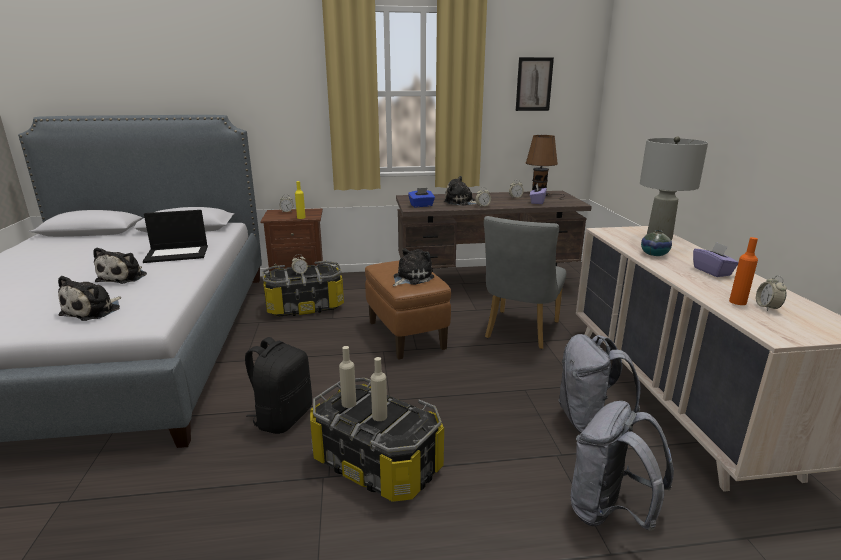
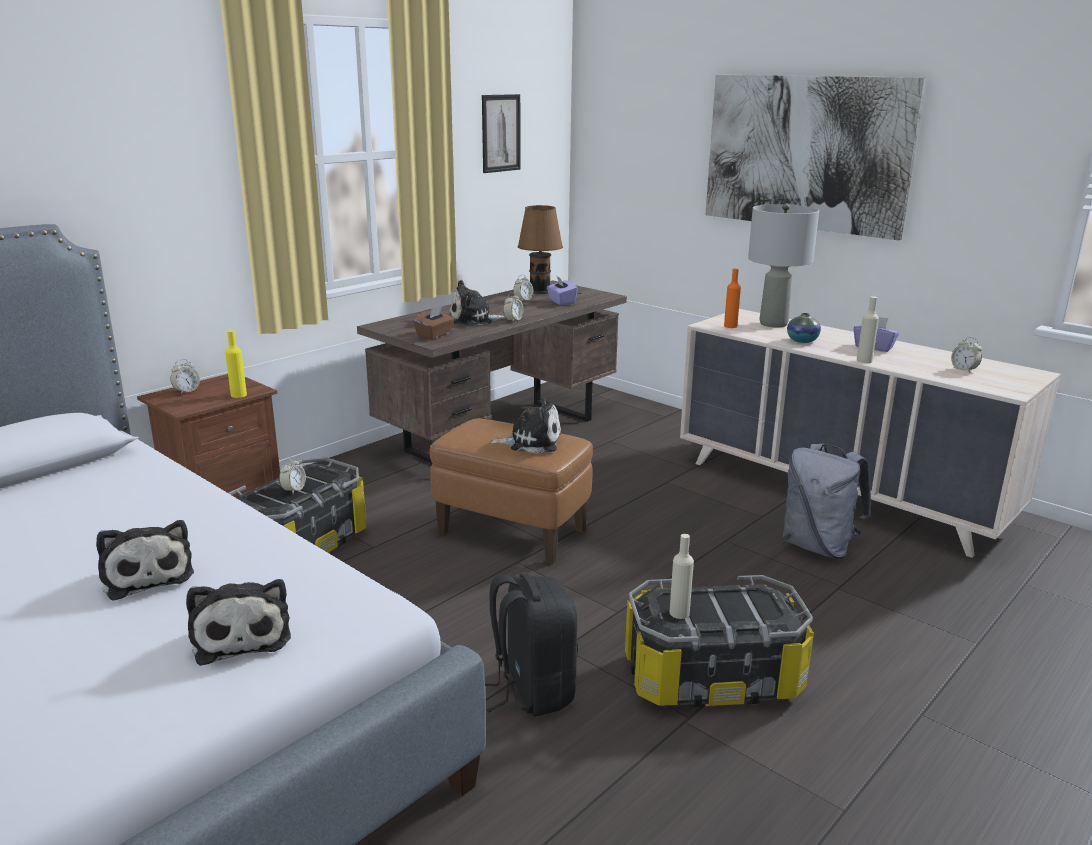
camera: 40 degrees left, 0 degrees up
(177, 254) = (146, 510): laptop -> none
(379, 416) = (730, 610): beige bottle -> beige bottle (864, 361)
(411, 278) = (531, 442): plush toy -> plush toy turned 90 degrees clockwise
(421, 205) = (435, 335): blue tissue box -> brown tissue box
(519, 332) = (629, 481): grey chair -> none
(609, 512) = (934, 613): grey backpack -> none
(729, 96) = (806, 153): none -> picture
(737, 302) = (940, 370): orange bottle -> orange bottle (730, 326)

